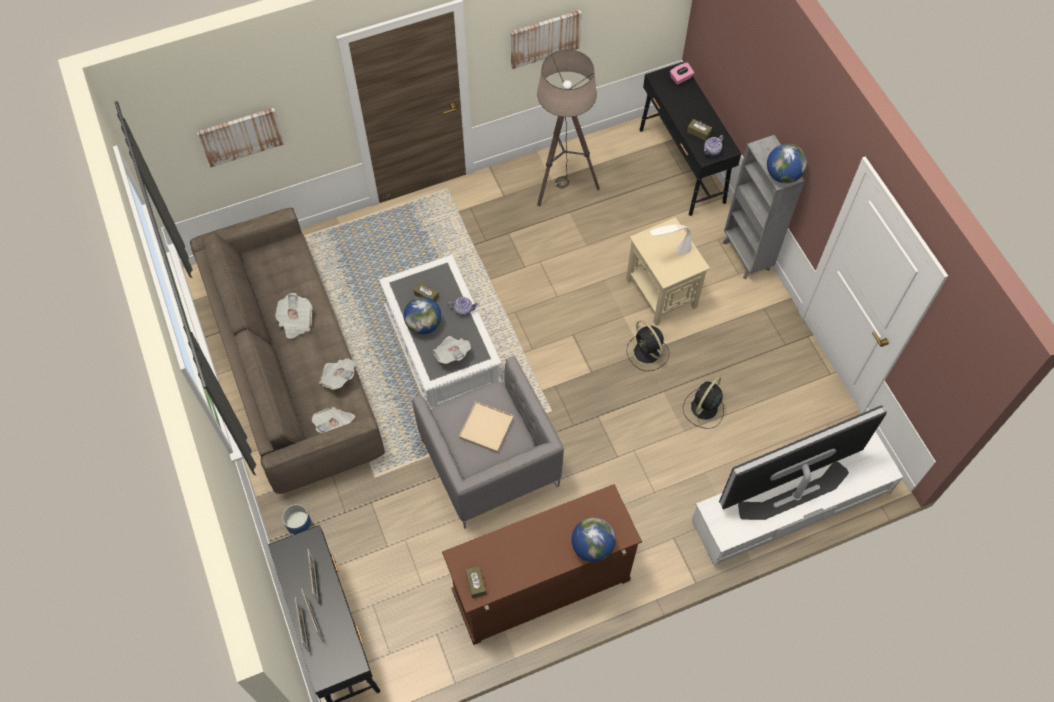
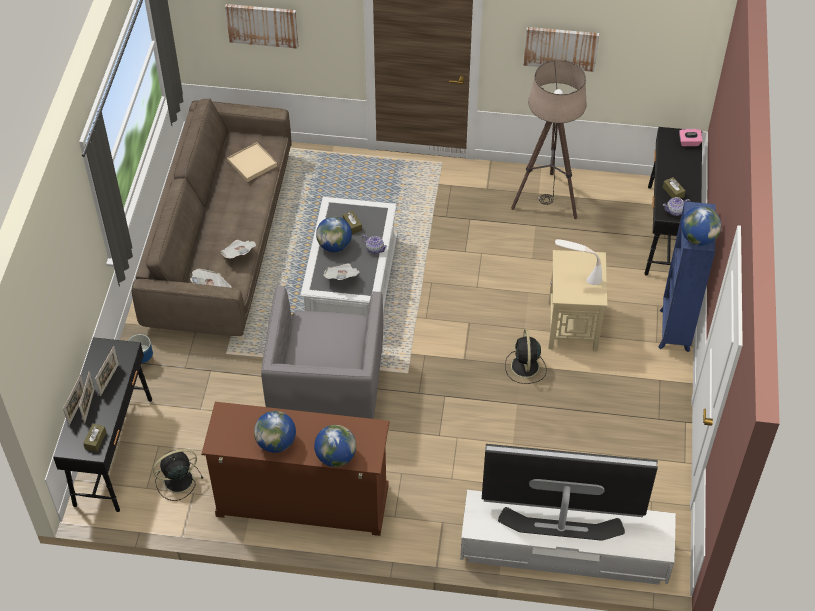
camera: 30 degrees right, 10 degrees down
(295, 321) = (235, 199): newspaper -> none
(475, 583) = (223, 436): brown tissue box -> brown tissue box (95, 440)
(486, 428) = (327, 344): beige tray -> beige tray (252, 164)
(529, 563) = (276, 443): none -> globe
(703, 409) = (543, 434): black fan -> black fan (177, 480)
(746, 256) = (674, 331): grey bookcase -> blue bookcase

